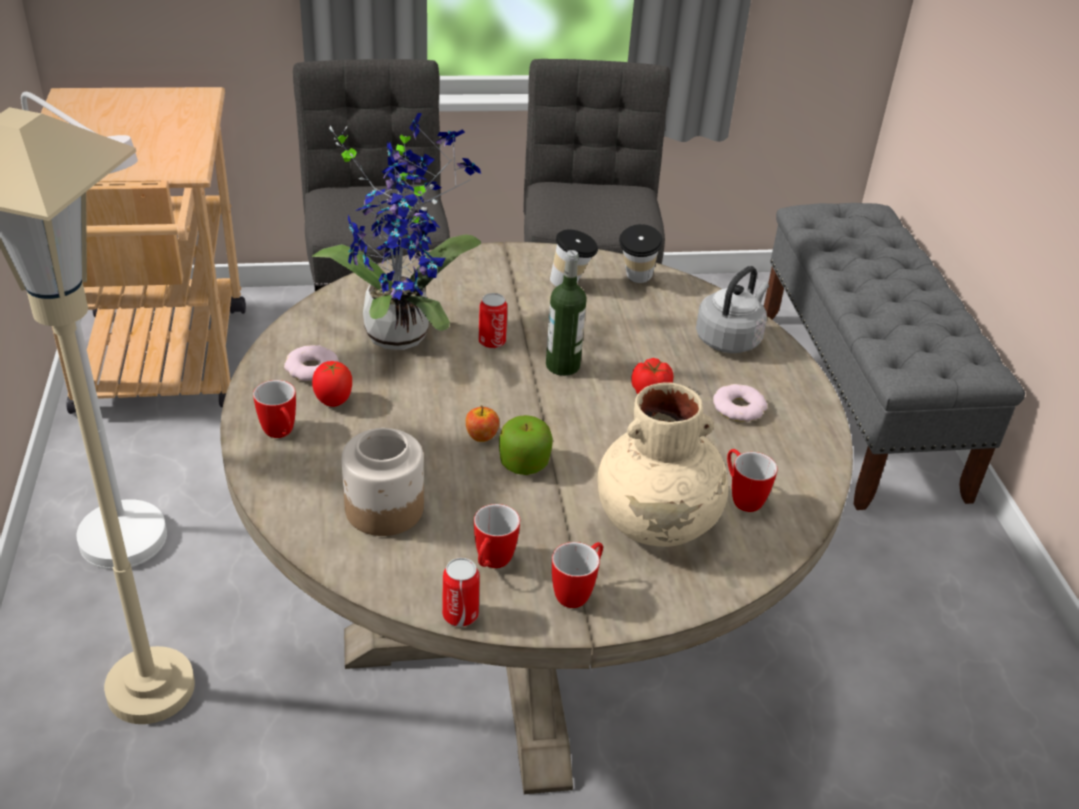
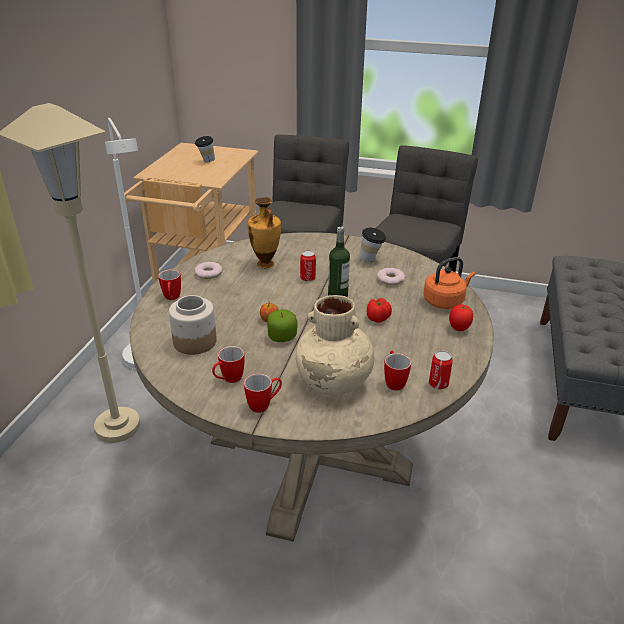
camera: 25 degrees right, 5 degrees down
(333, 402) = (207, 289): tomato -> tomato (459, 329)
(402, 330) = (265, 265): potted plant -> vase
(460, 615) = (194, 399): can -> can (438, 384)
(636, 280) = (409, 264): cup -> cup (206, 161)
(730, 338) = (445, 301): grey kettle -> orange kettle
(738, 408) = (425, 336): donut -> donut (390, 279)

